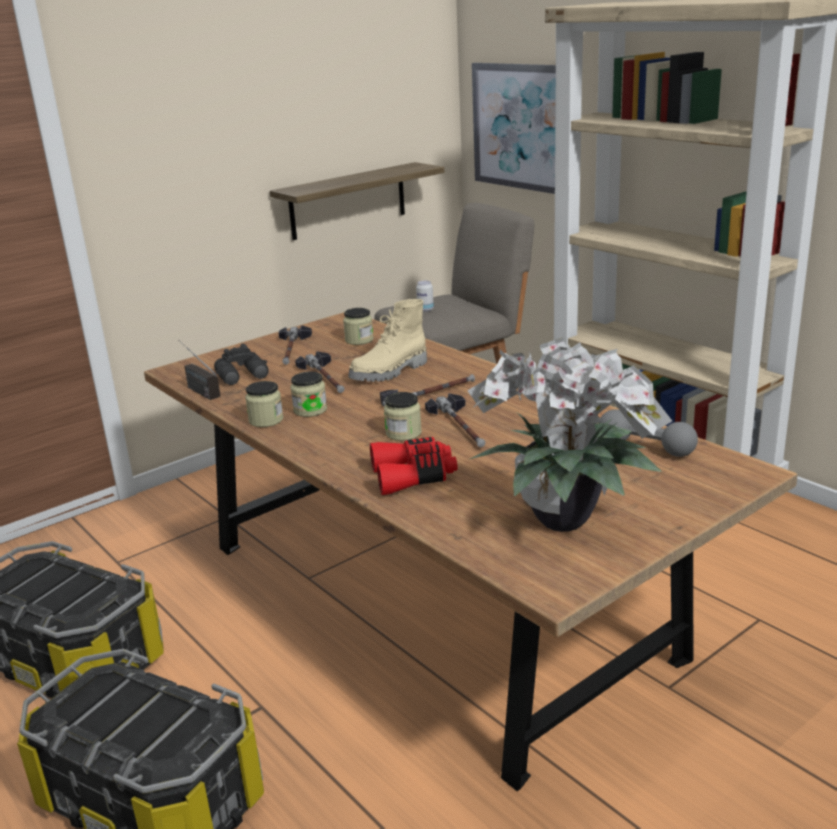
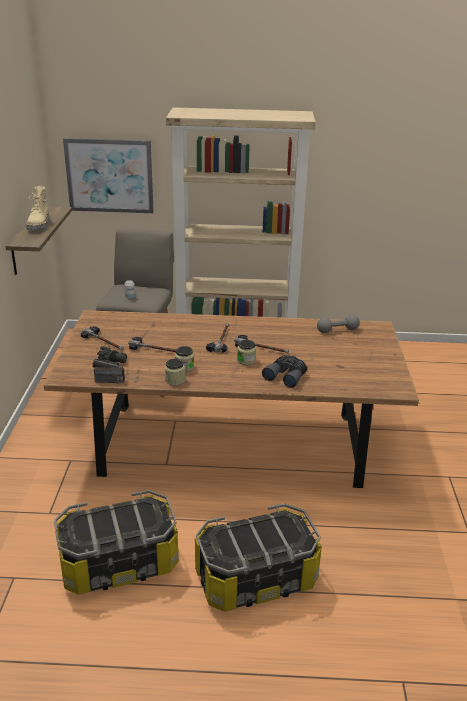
camera: 50 degrees left, 5 degrees up
(359, 340) = (128, 325): jar -> none
(390, 372) = (180, 336): beige boot -> beige boot (39, 225)
(414, 476) = (286, 375): red binoculars -> grey binoculars
(567, 523) = (365, 368): potted plant -> none

